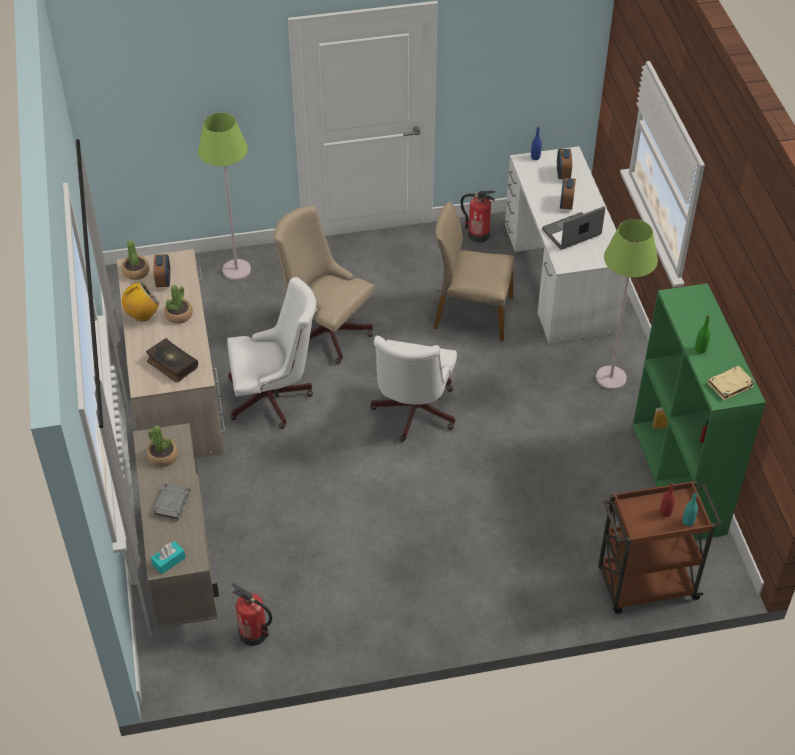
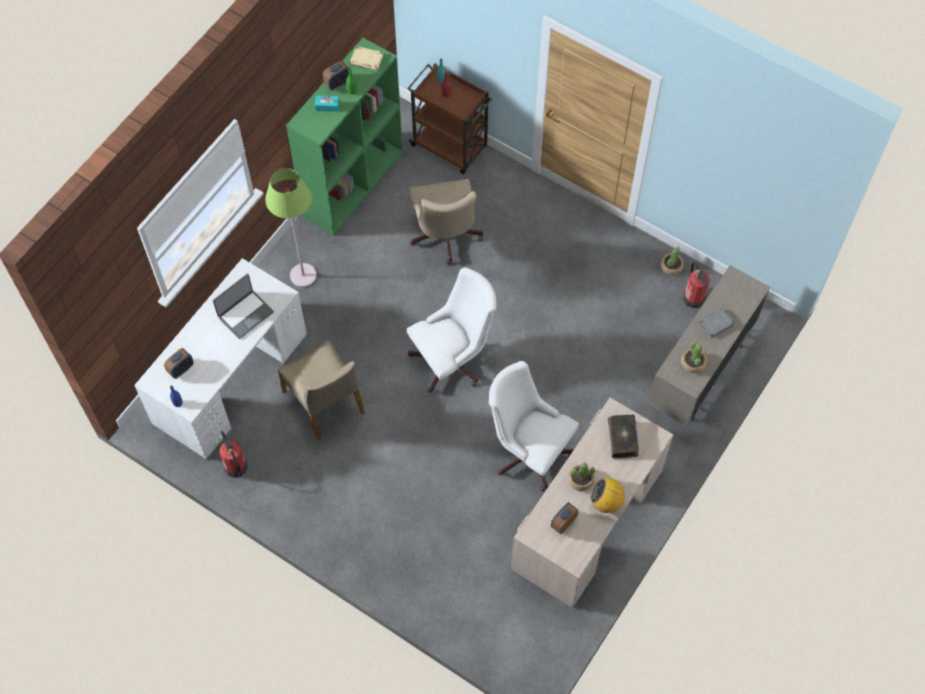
camera: 135 degrees left, 15 degrees up
(136, 271) = (575, 551): potted plant -> potted plant (671, 266)
(169, 561) = (748, 288): turquoise tissue box -> turquoise tissue box (327, 106)
(236, 270) = (443, 596): green floor lamp -> none
(325, 330) = (437, 478): beige office chair -> beige office chair (445, 237)
(566, 204) = (215, 341): alarm clock -> alarm clock (337, 83)
(572, 233) = (245, 314): laptop -> laptop turned 60 degrees counterclockwise

